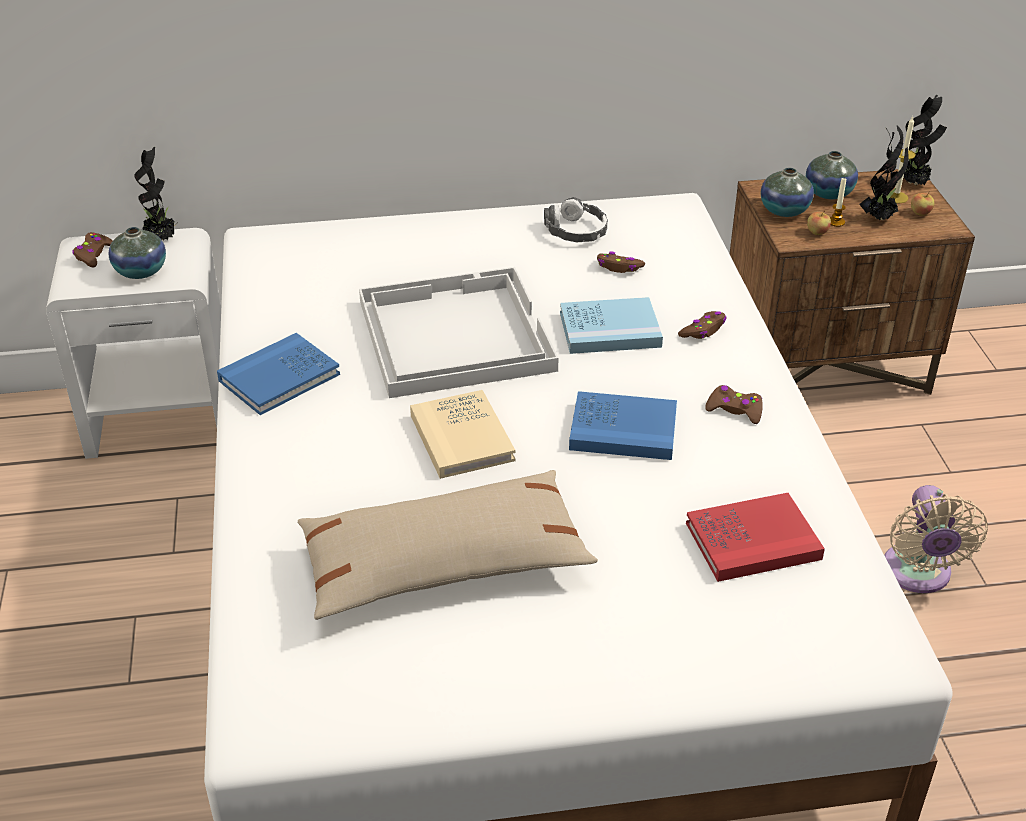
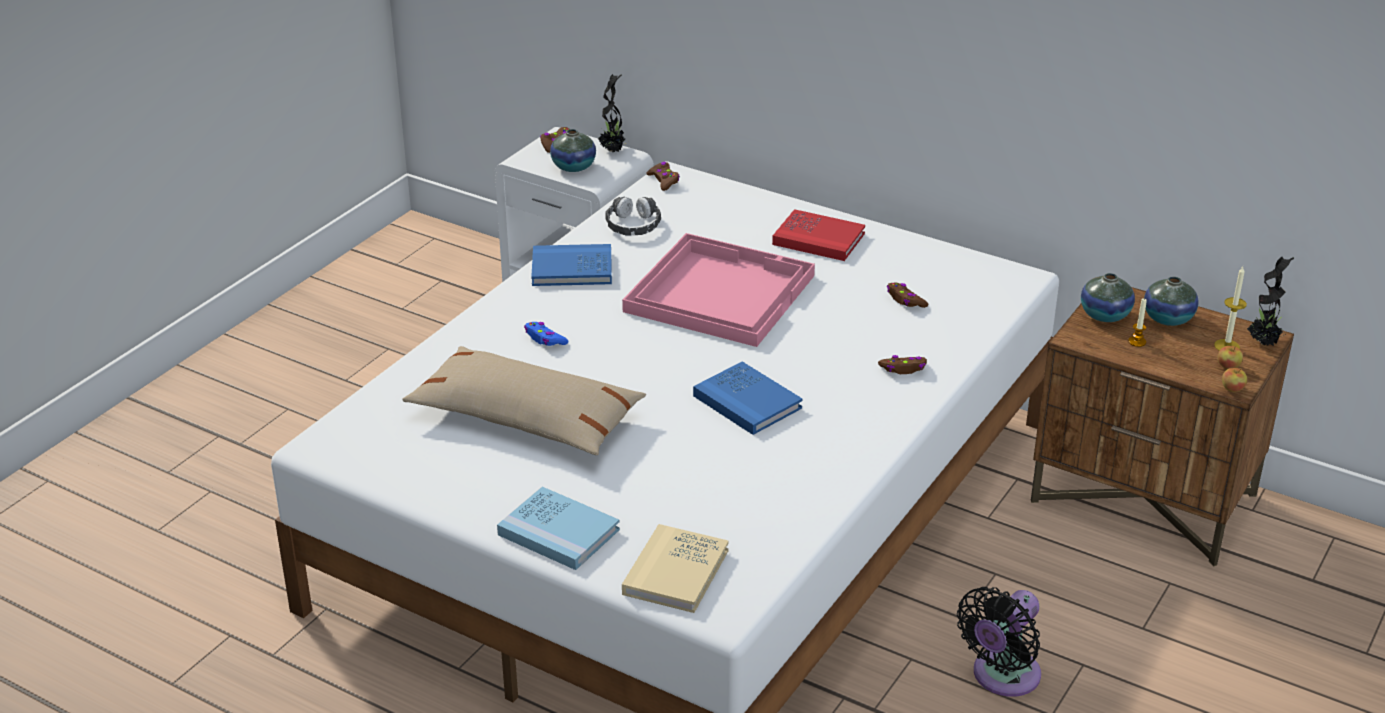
camera: 40 degrees right, 5 degrees down
(349, 466) = (545, 339): none -> blue game controller
(453, 334) = (719, 292): white tray -> pink tray
(462, 438) = (635, 356): beige book -> beige book (676, 572)
(576, 231) = (910, 262): headphones -> headphones (633, 225)
(610, 330) = (834, 337): blue book -> blue book (558, 532)
(735, 410) = (845, 428): brown game controller -> brown game controller (664, 180)
(753, 541) = (734, 505): red book -> red book (818, 239)
(817, 232) = (1106, 342): apple -> apple (1232, 389)
(879, 218) = (1183, 355): potted plant -> none
(917, 575) = (1002, 677): beige fan -> black fan

